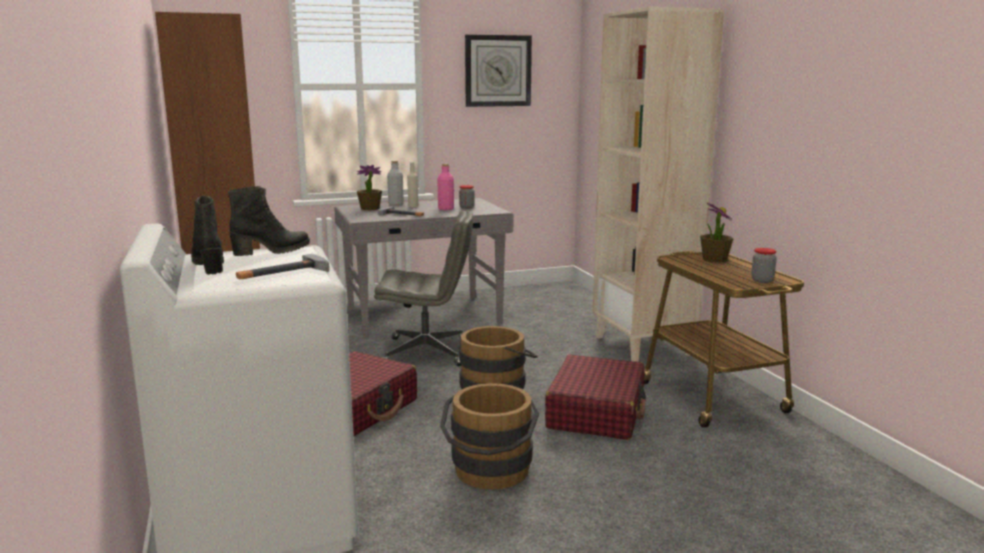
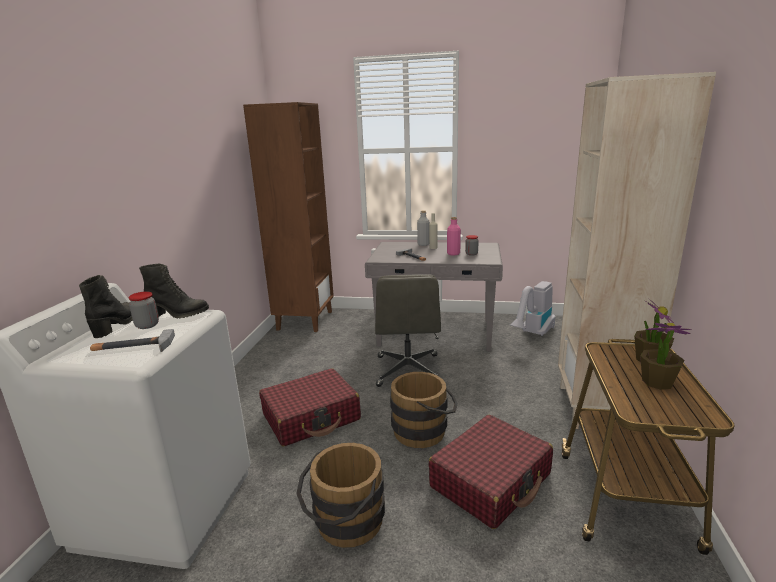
camera: 30 degrees right, 5 degrees up
(370, 208) = (399, 247): potted plant -> potted plant (657, 382)
(427, 352) = (408, 371): grey office chair -> grey office chair turned 60 degrees clockwise
(498, 71) = (526, 134): wall clock -> none
(532, 301) = (533, 334): none -> vacuum cleaner
(762, 280) = (676, 410): jar -> jar (147, 325)

